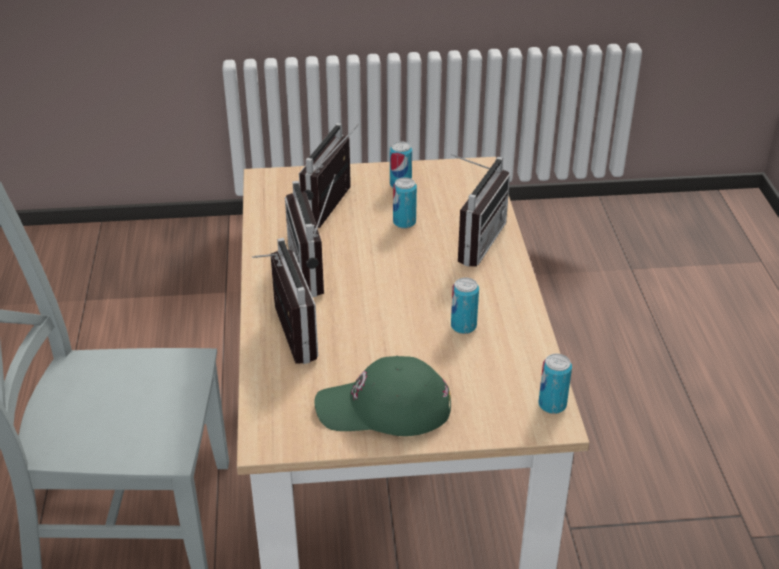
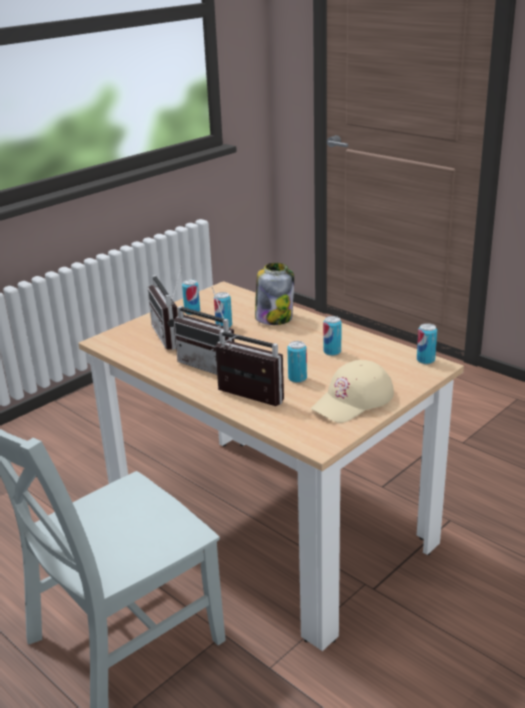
camera: 40 degrees left, 10 degrees down
(373, 340) = (297, 378): none -> can
(384, 408) = (353, 401): green cap -> beige cap
(472, 241) = (274, 318): radio -> jar

